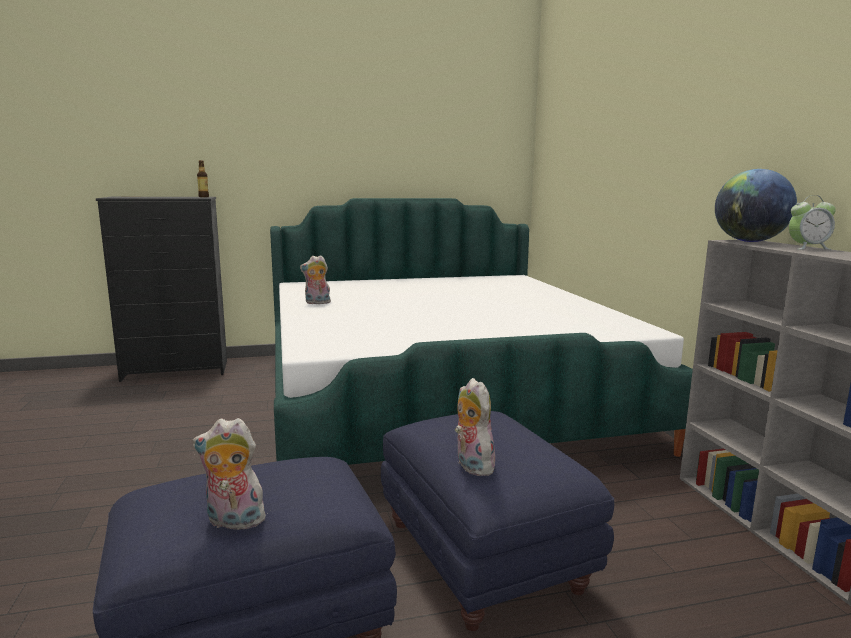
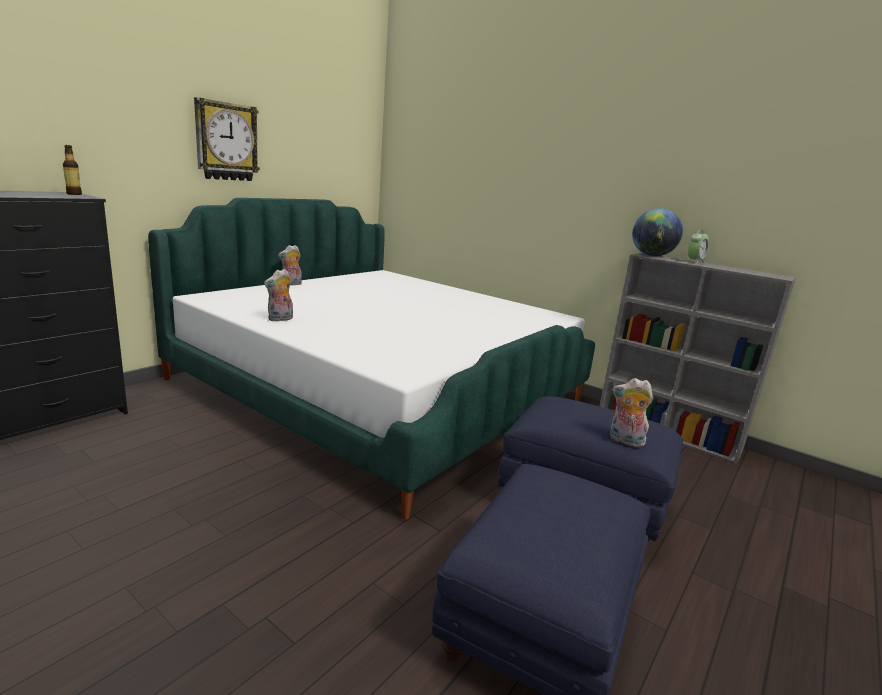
camera: 40 degrees left, 5 degrees up
(233, 522) = (600, 536): plush toy -> plush toy (291, 284)
(346, 149) = (226, 142): none -> wall clock

